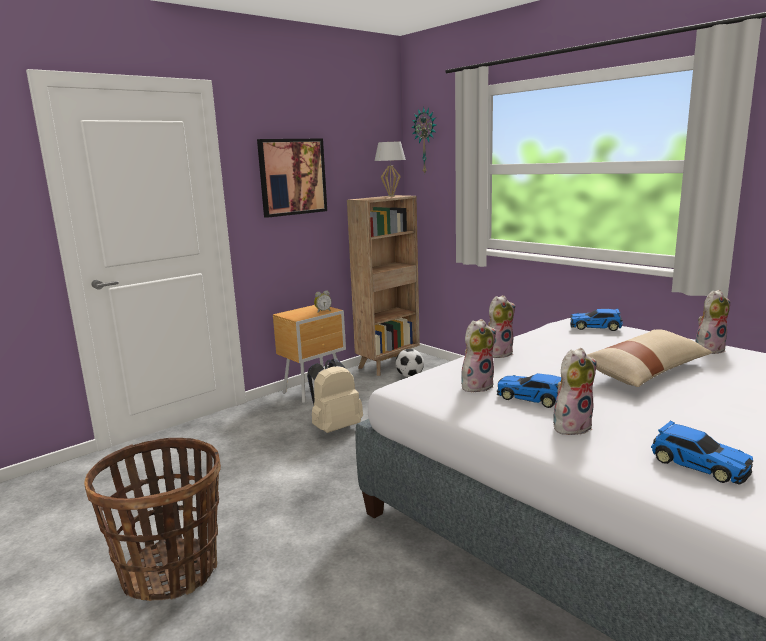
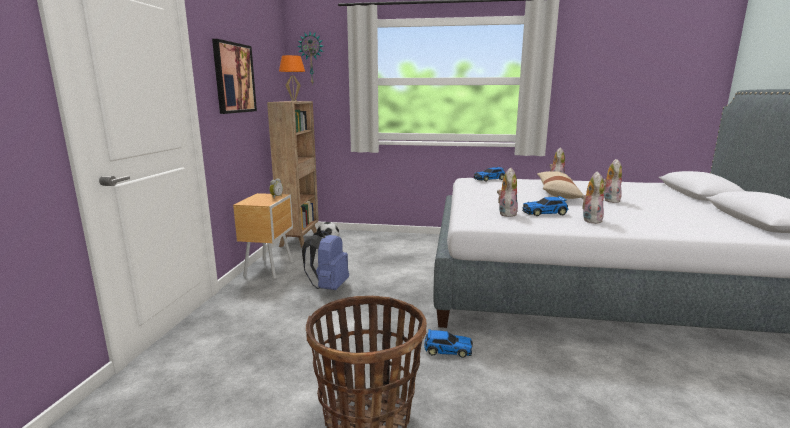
camera: 40 degrees left, 0 degrees up
(335, 427) = (328, 287): beige backpack -> blue backpack
(391, 196) = (293, 101): white table lamp -> orange table lamp
(498, 353) = (474, 198): plush toy -> plush toy (609, 200)
(698, 464) = (662, 221): toy car -> toy car (447, 349)

